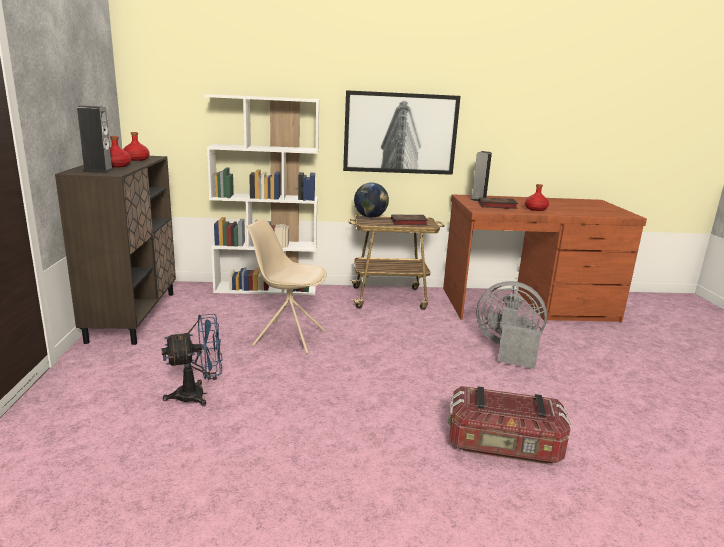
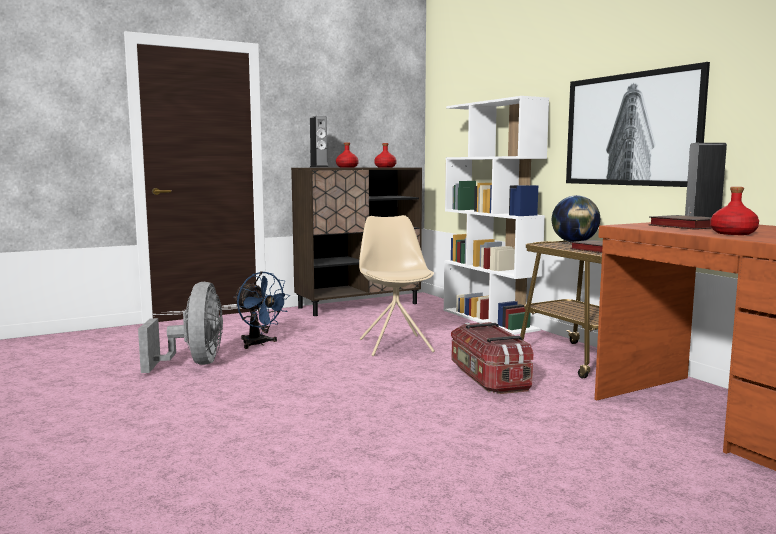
camera: 65 degrees right, 10 degrees down
(503, 447) = (276, 458): storage box -> storage box (488, 378)
(507, 349) = (549, 436): grey fan -> grey fan (194, 364)

